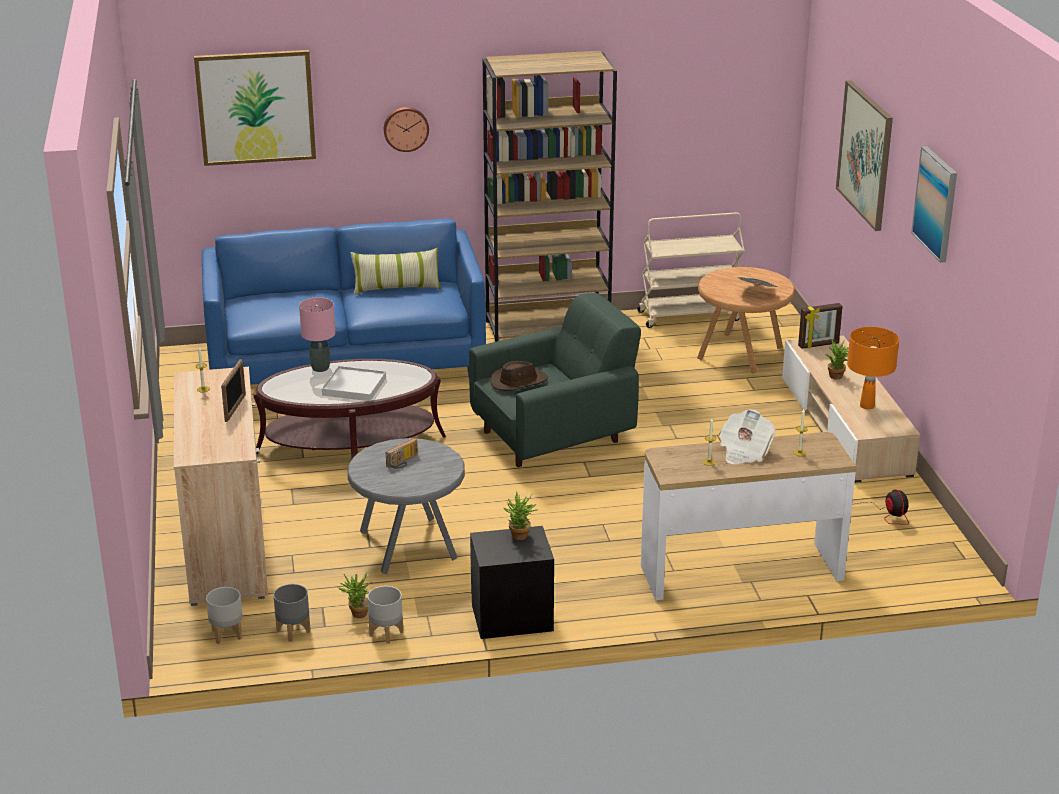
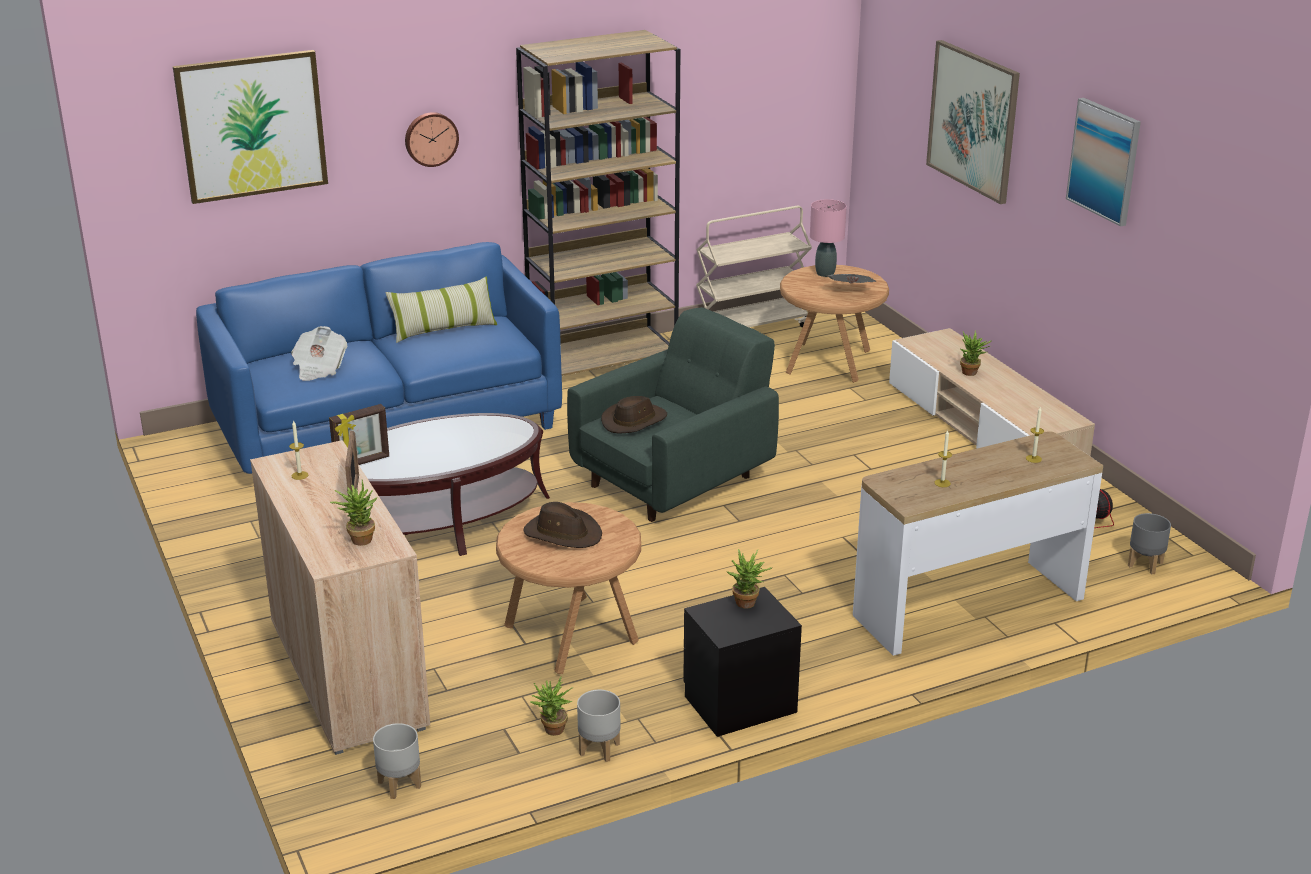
camera: 15 degrees left, 0 degrees up
(220, 442) = (358, 539): none -> potted plant
(293, 631) = (482, 766): grey planter -> grey planter (1145, 564)
(320, 368) = (394, 434): pink table lamp -> pink table lamp (825, 273)
(354, 386) = (447, 450): white tray -> none
(403, 462) = (563, 533): radio -> brown hat
(408, 544) = (570, 633): grey side table -> brown side table
(744, 451) = (973, 466): newspaper -> newspaper (319, 368)
(818, 345) = (931, 341): picture frame -> picture frame (362, 463)
(867, 406) = (1021, 400): orange table lamp -> none

